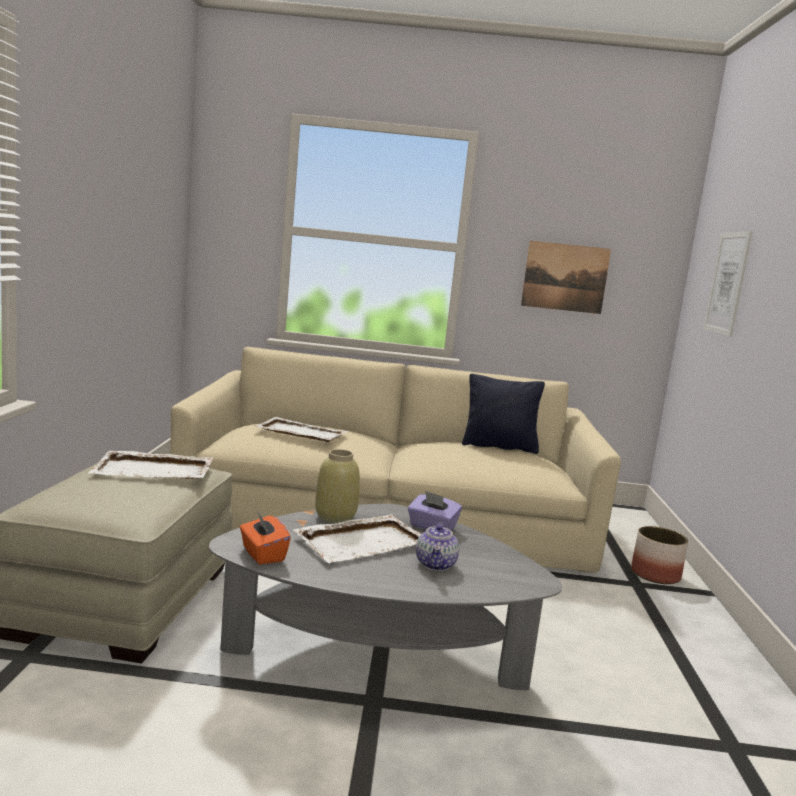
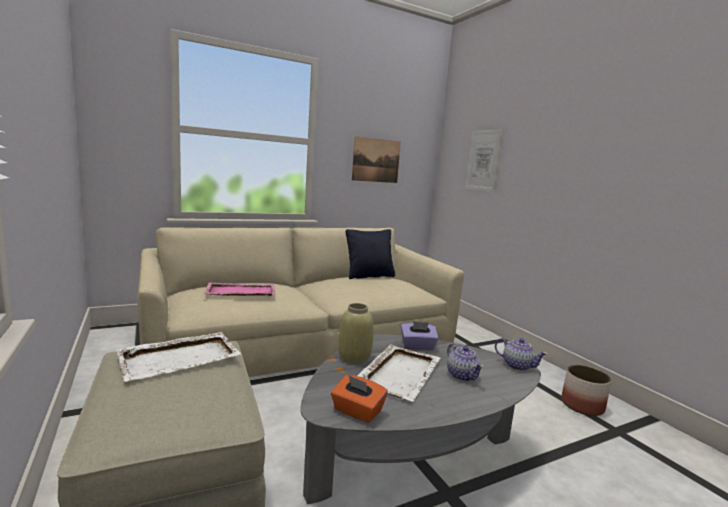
camera: 30 degrees left, 0 degrees up
(300, 432) = (240, 292): white tray -> pink tray
(535, 578) = (518, 366): none -> teapot
(655, 575) = (473, 336): planter -> planter (582, 406)

